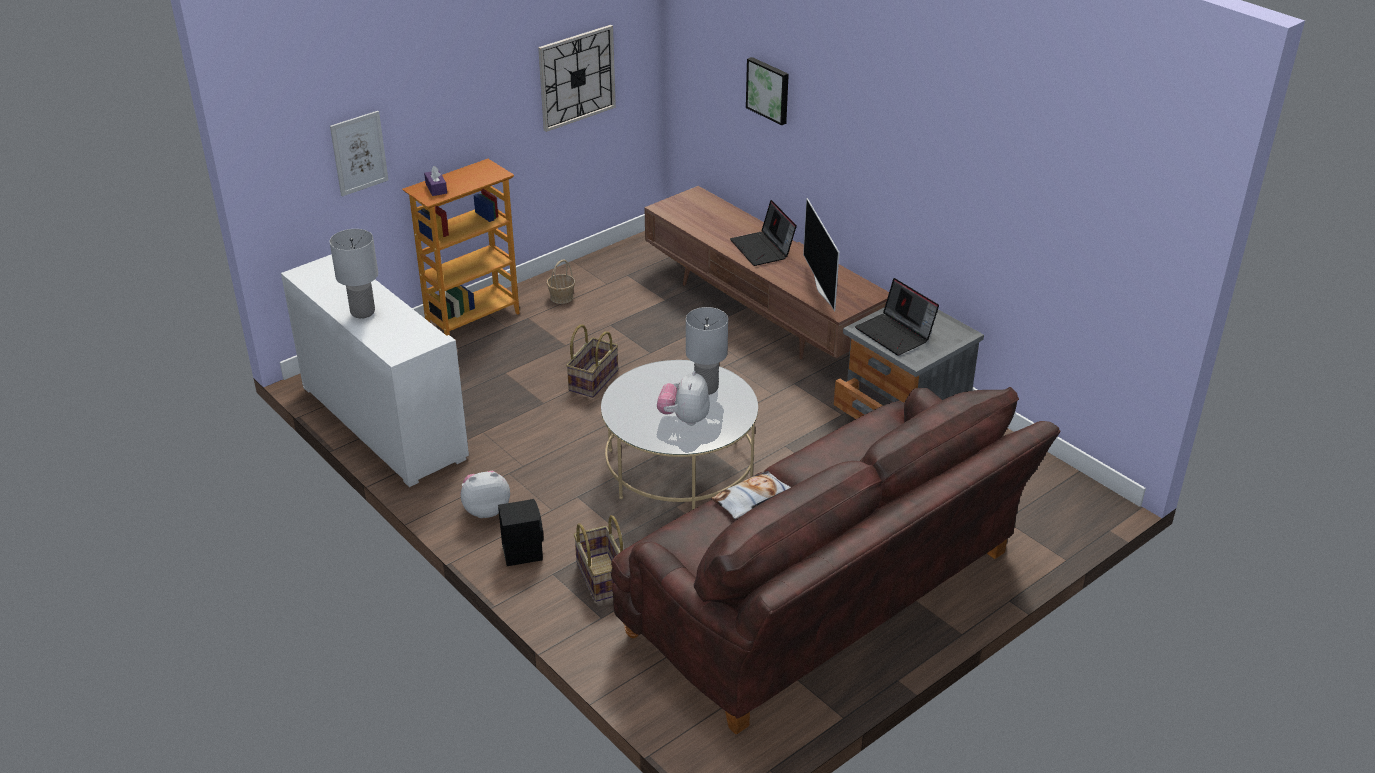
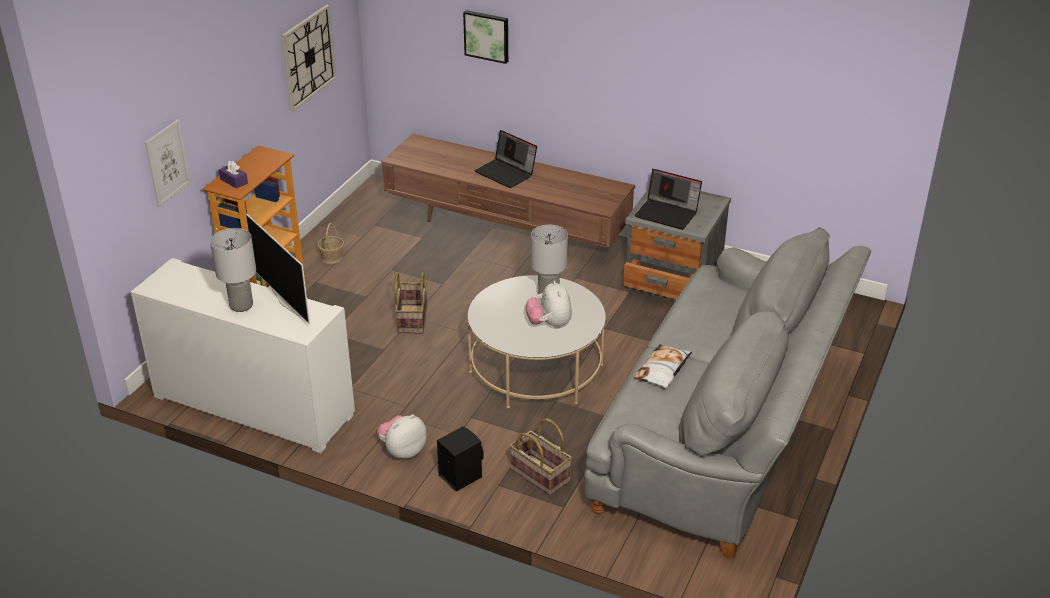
camera: 25 degrees left, 0 degrees up
(822, 290) = (578, 194): television -> television (287, 302)
(830, 599) = (725, 434): brown sofa -> grey sofa

